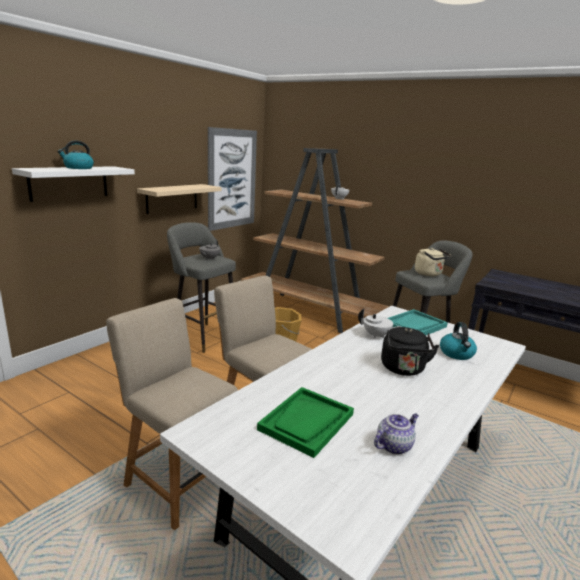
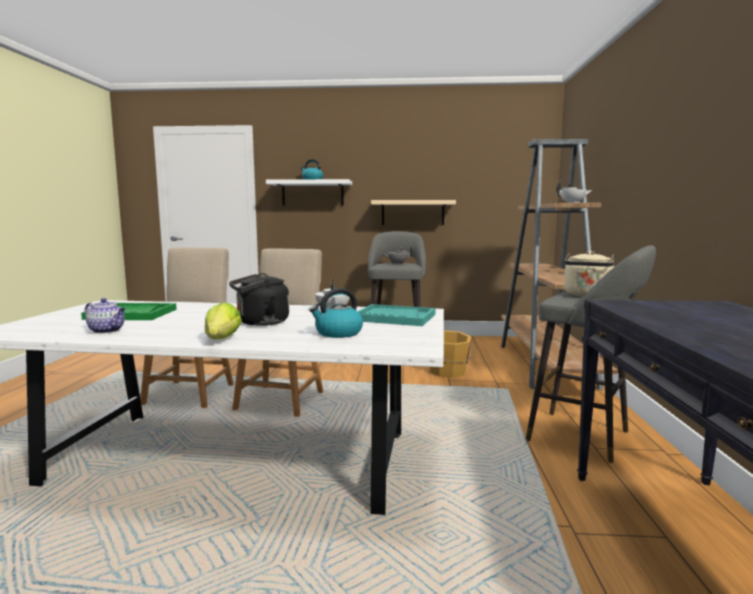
camera: 60 degrees right, 10 degrees down
(232, 179) = (500, 197): picture -> none
(460, 395) = (222, 339): none -> lettuce

